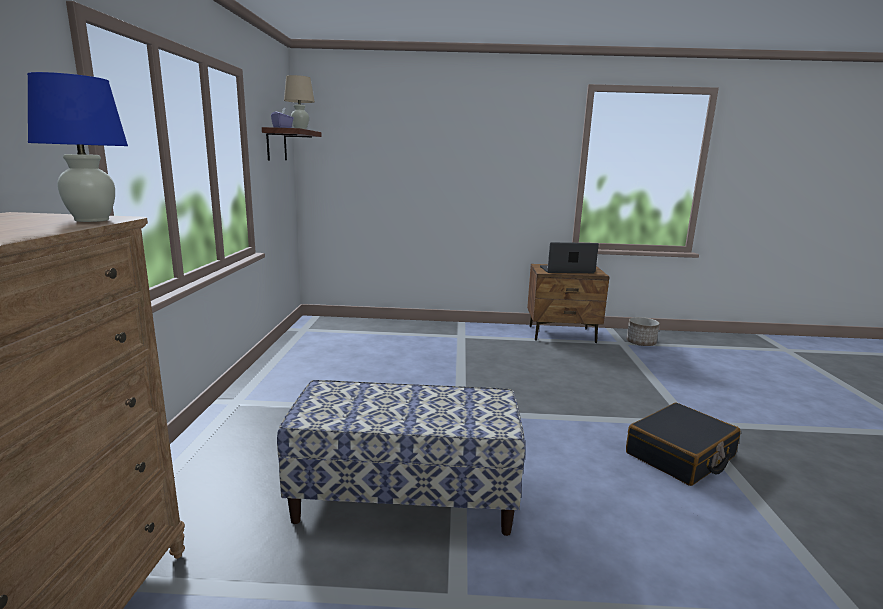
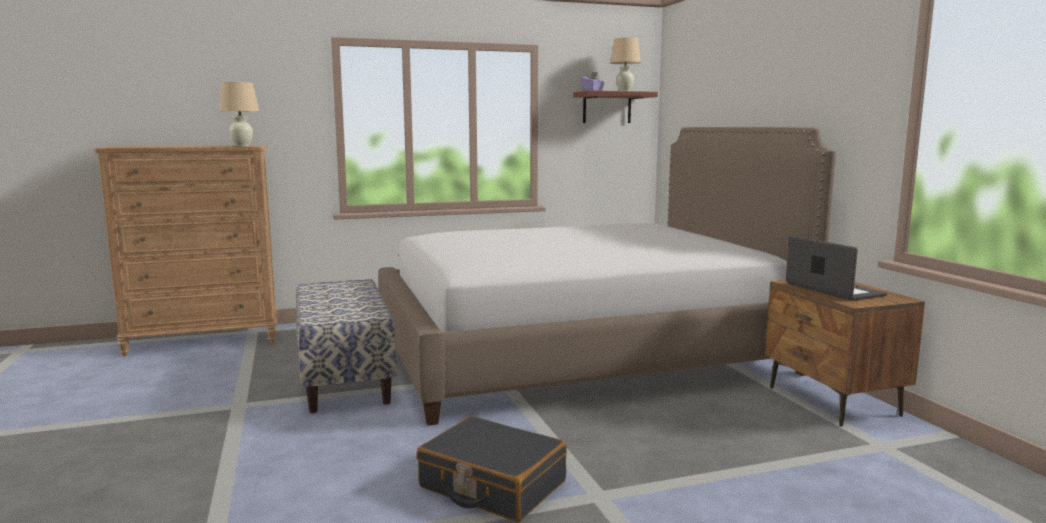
camera: 70 degrees right, 5 degrees down
(91, 220) = (241, 146): blue table lamp -> beige table lamp
(427, 370) = (580, 352): none -> bed
(641, 343) = (917, 462): planter -> none

